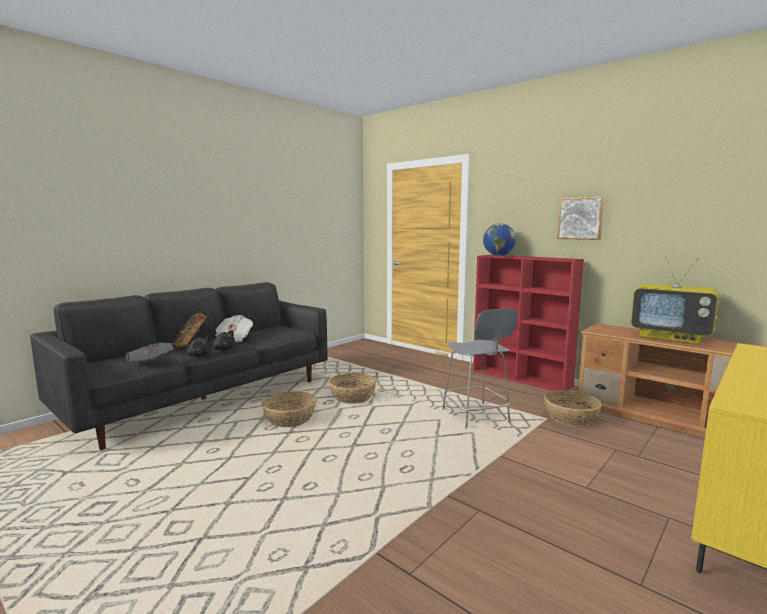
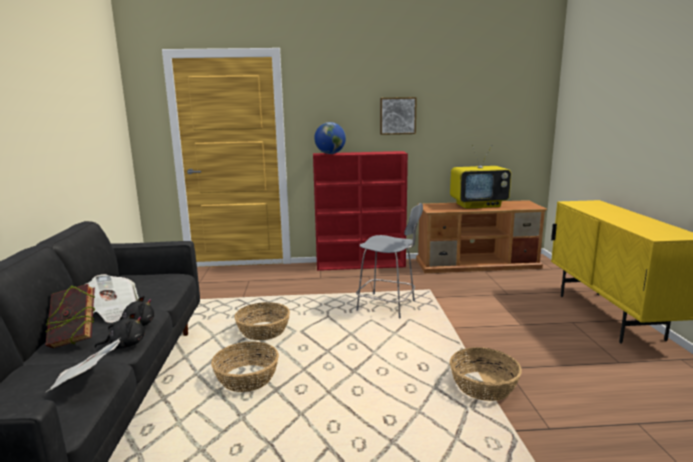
camera: 45 degrees left, 5 degrees up
(570, 418) = (439, 283): basket -> basket (483, 386)

